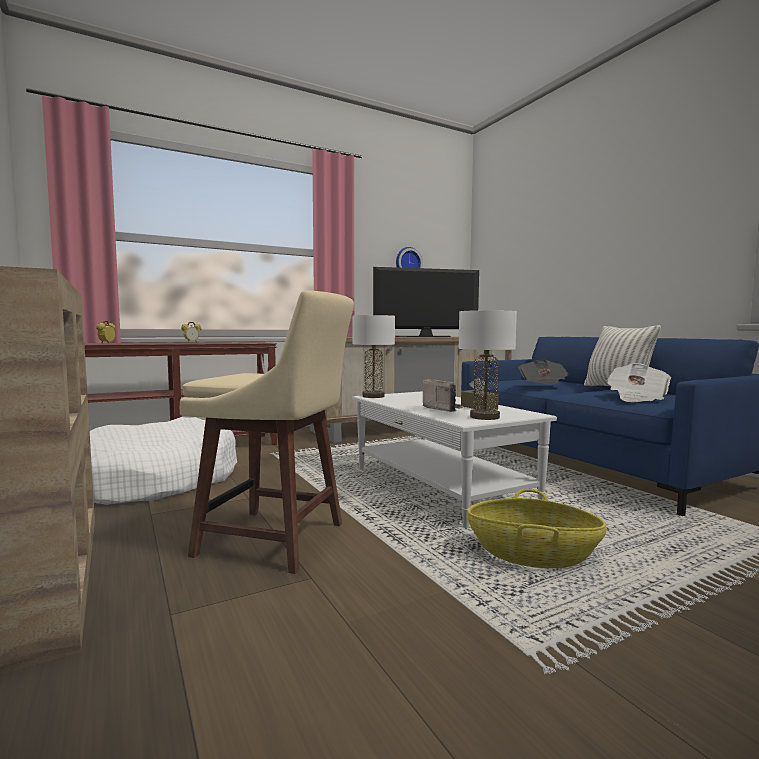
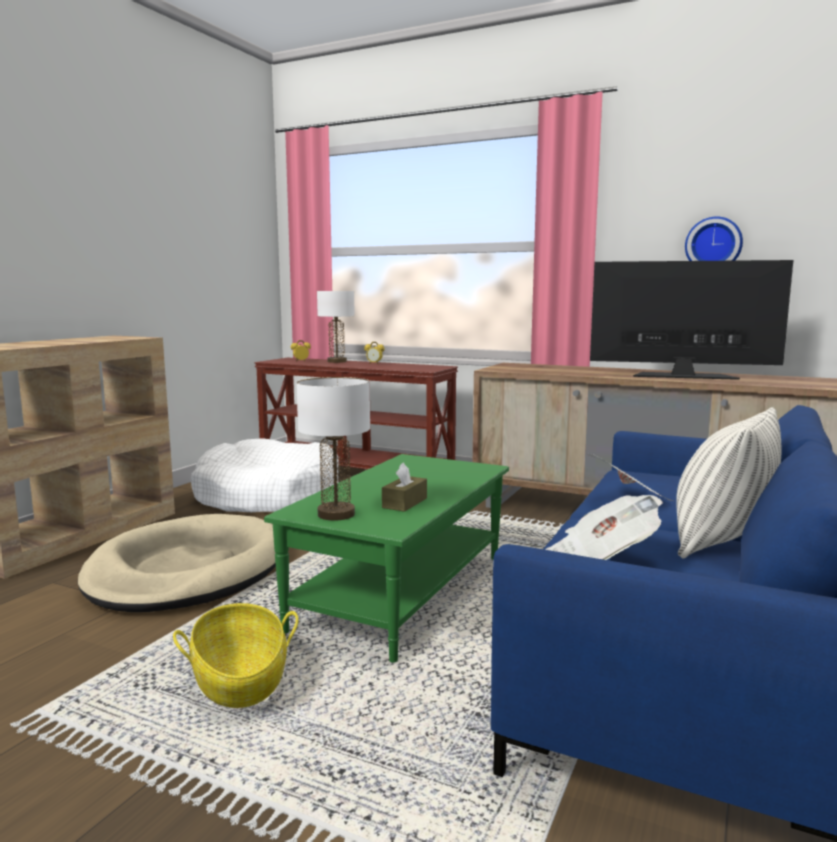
camera: 55 degrees right, 5 degrees up
(277, 540) = (187, 571): beige stool -> beige dog bed
(373, 396) = (411, 459): table lamp -> table lamp (337, 361)
(426, 336) = (682, 376): television -> television turned 150 degrees clockwise
(440, 487) = (401, 593): white coffee table -> green coffee table
(442, 409) = (367, 493): radio -> none

